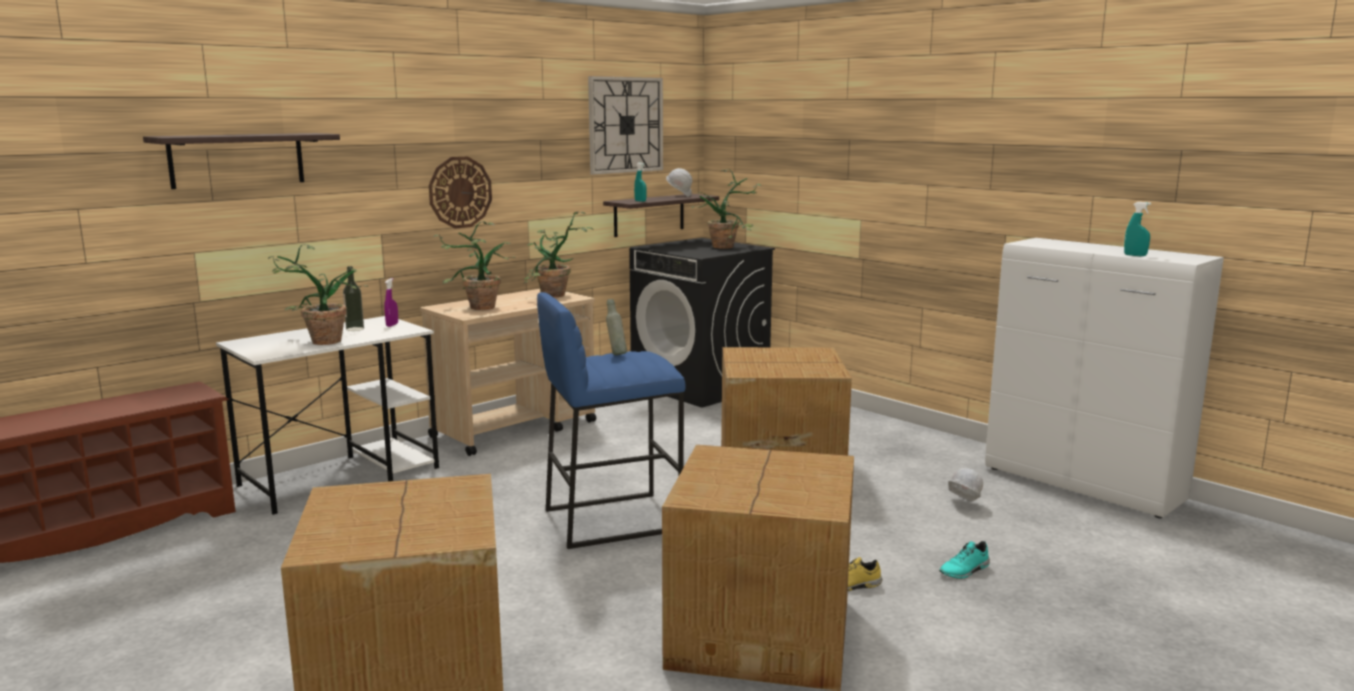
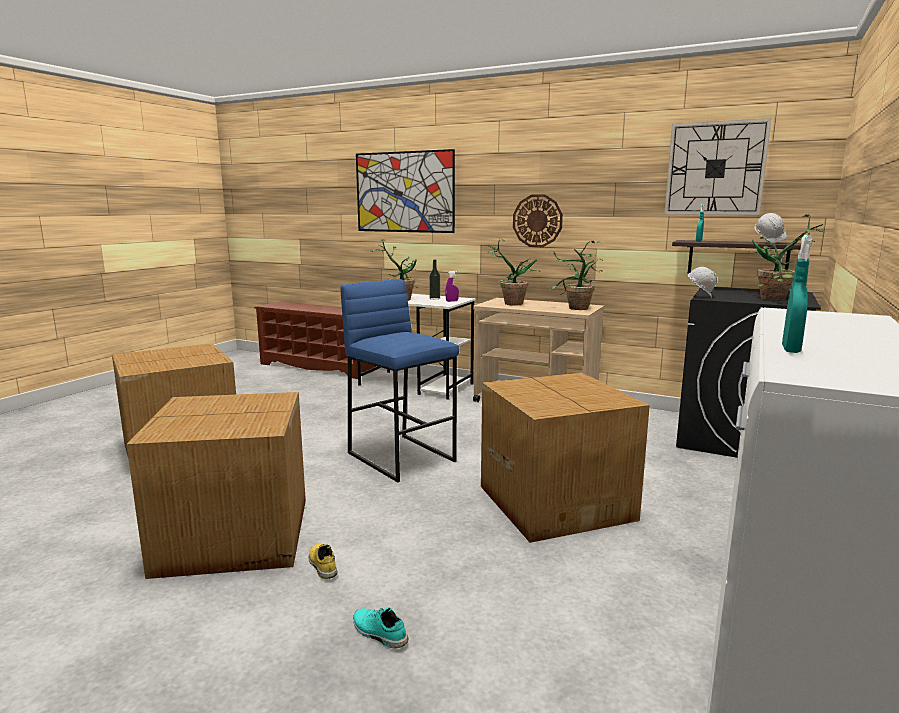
camera: 70 degrees right, 0 degrees up
(237, 160) = (404, 192): shelf -> picture
(616, 354) = (413, 334): grey bottle -> none
(962, 504) = (568, 623): white hard hat -> white hard hat (699, 297)

